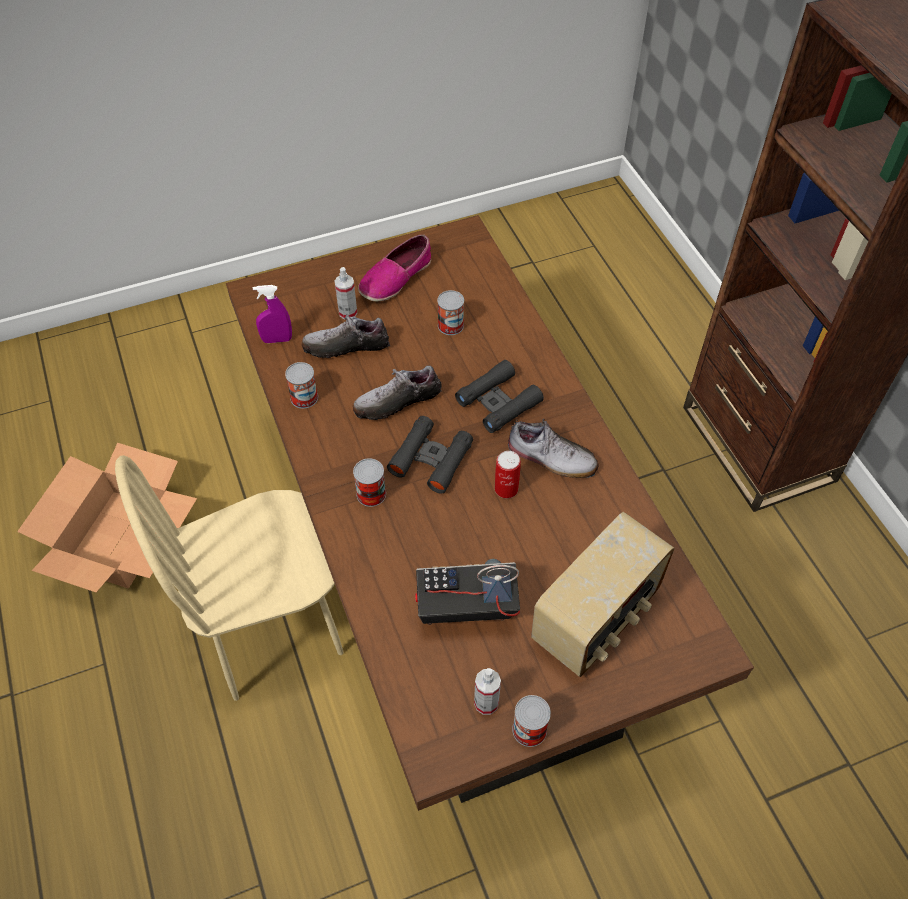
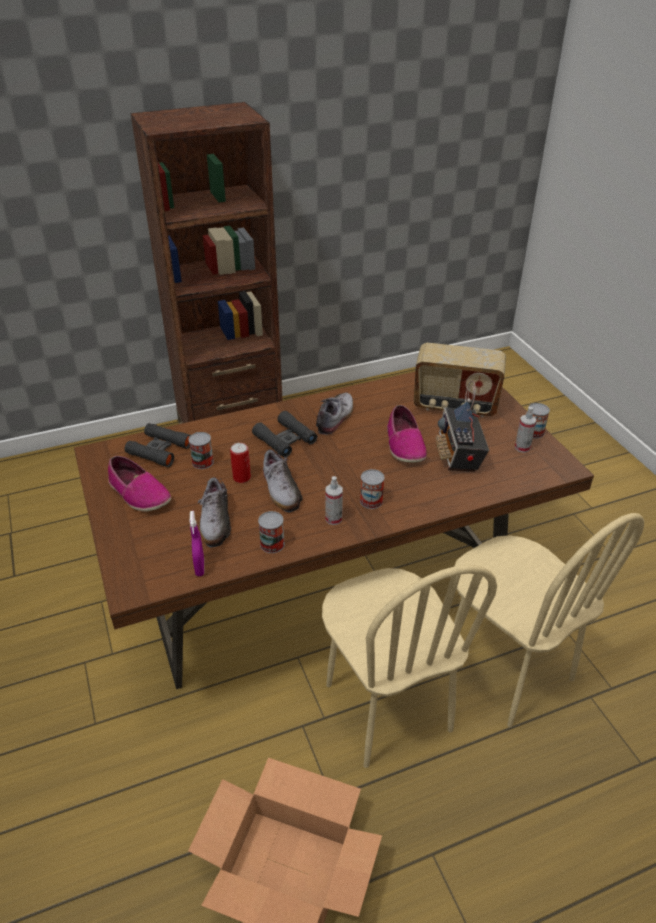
camera: 90 degrees left, 15 degrees down
(312, 779) = (507, 669): none -> beige chair
(348, 312) = (175, 522): spray bottle -> spray bottle (333, 519)
(431, 459) = (337, 471): black binoculars -> black binoculars (159, 450)
(490, 539) = (404, 444): none -> shoe
(506, 489) = (362, 437): can -> can (242, 477)
(597, 618) = (455, 405): radio -> radio turned 150 degrees clockwise

